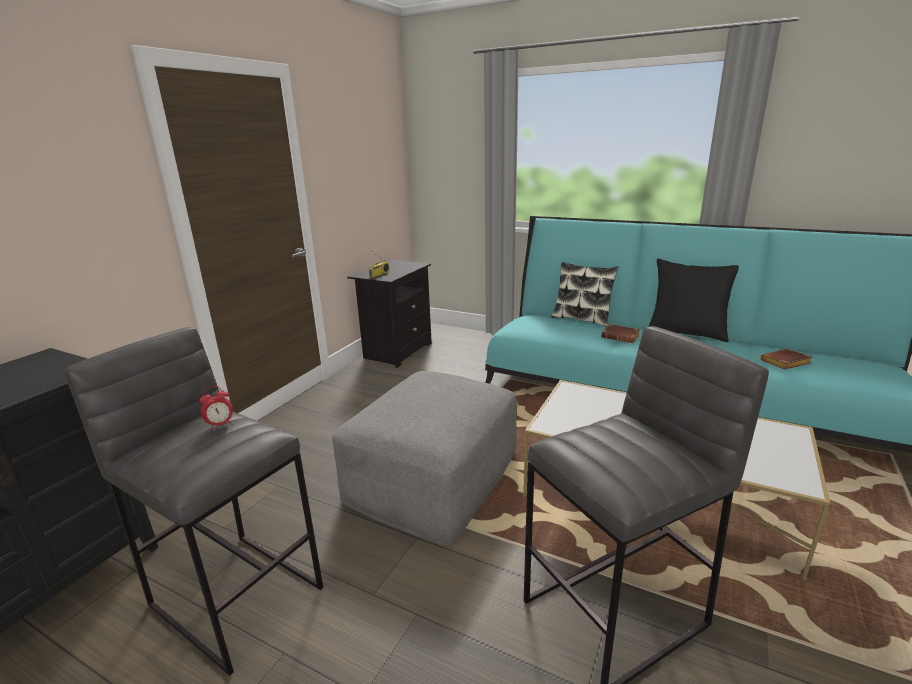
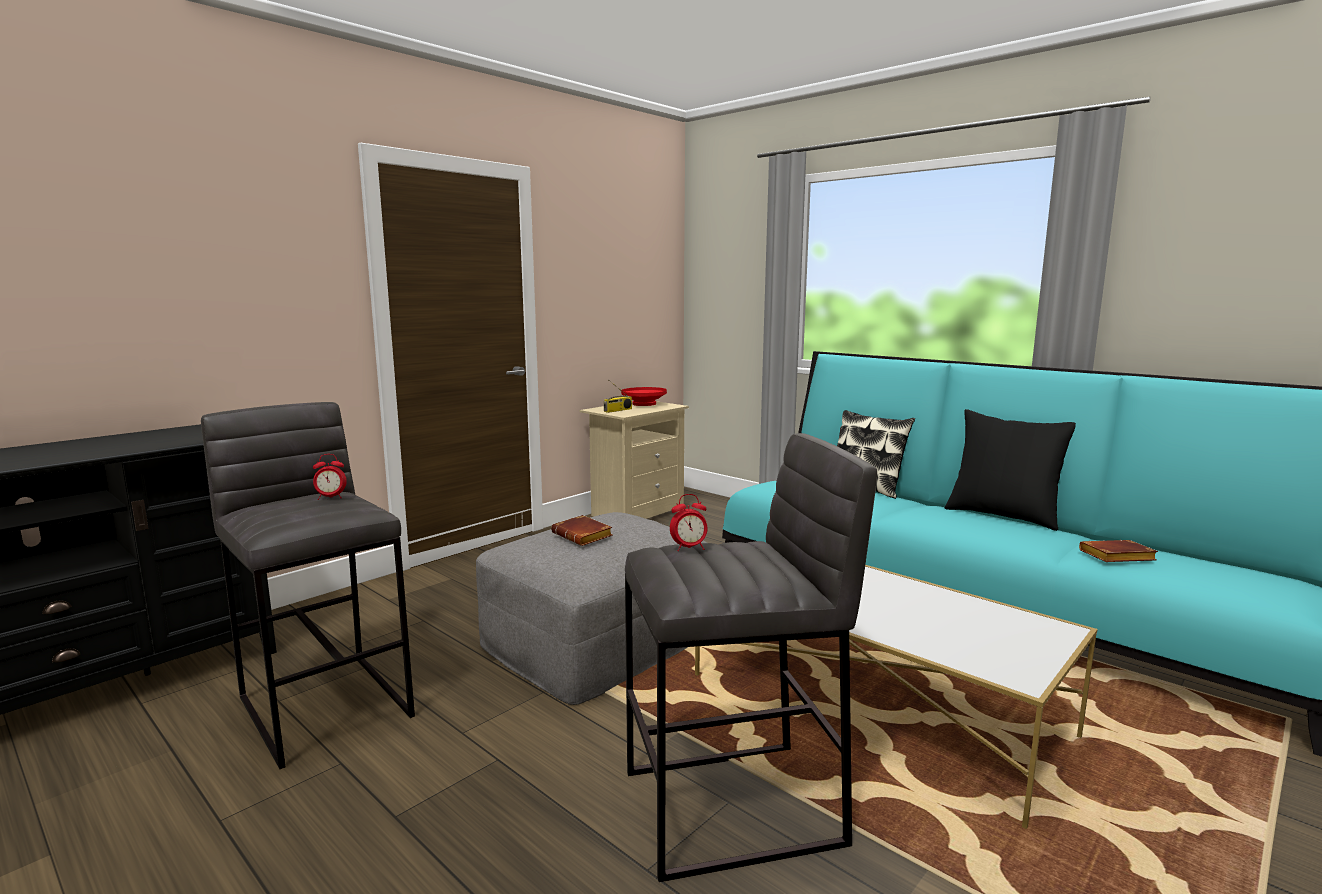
camera: 15 degrees right, 10 degrees down
(394, 265) = (644, 404): none -> red bowl
(396, 351) = (635, 513): black nightstand -> beige nightstand
(592, 439) = (689, 548): none -> alarm clock
(621, 337) = (898, 507): brown book -> brown book (584, 536)

